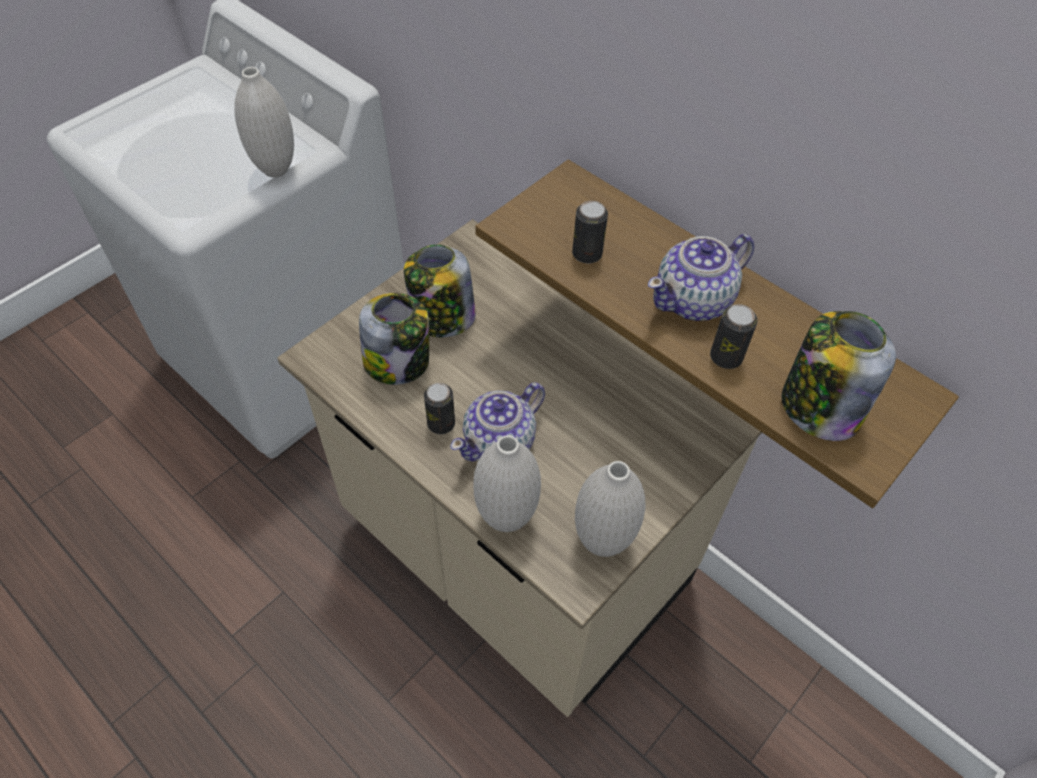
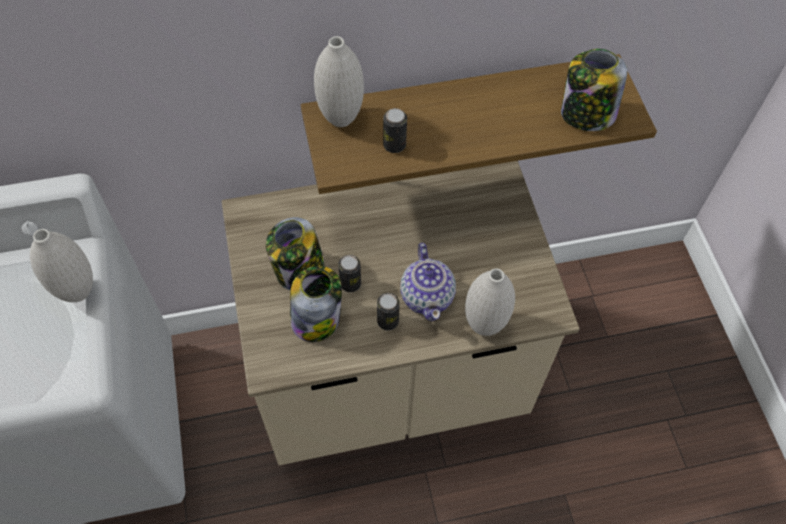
camera: 55 degrees left, 5 degrees up
(602, 541) = (534, 285): white vase -> white vase (341, 118)
(694, 300) = (473, 117): teapot -> none
(726, 357) = (524, 131): can -> can (350, 283)

